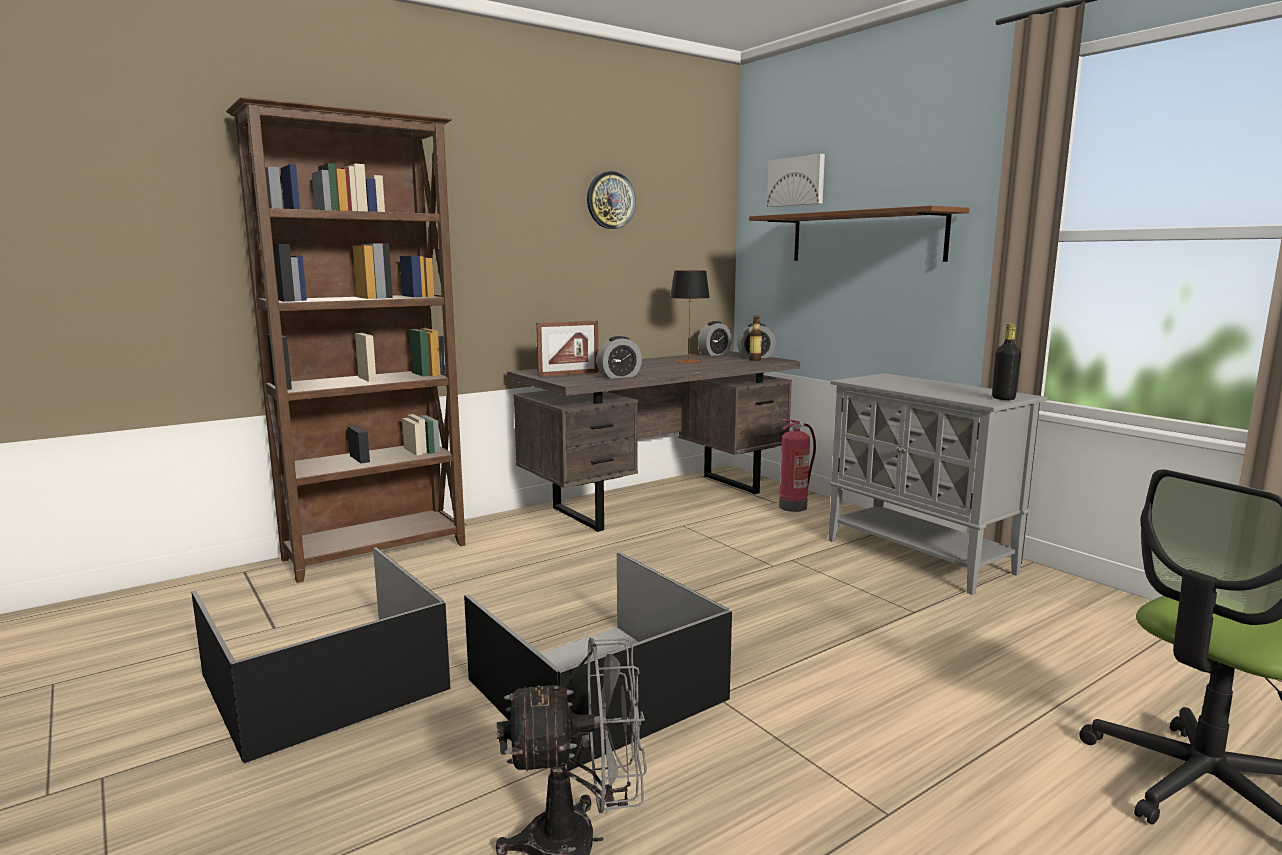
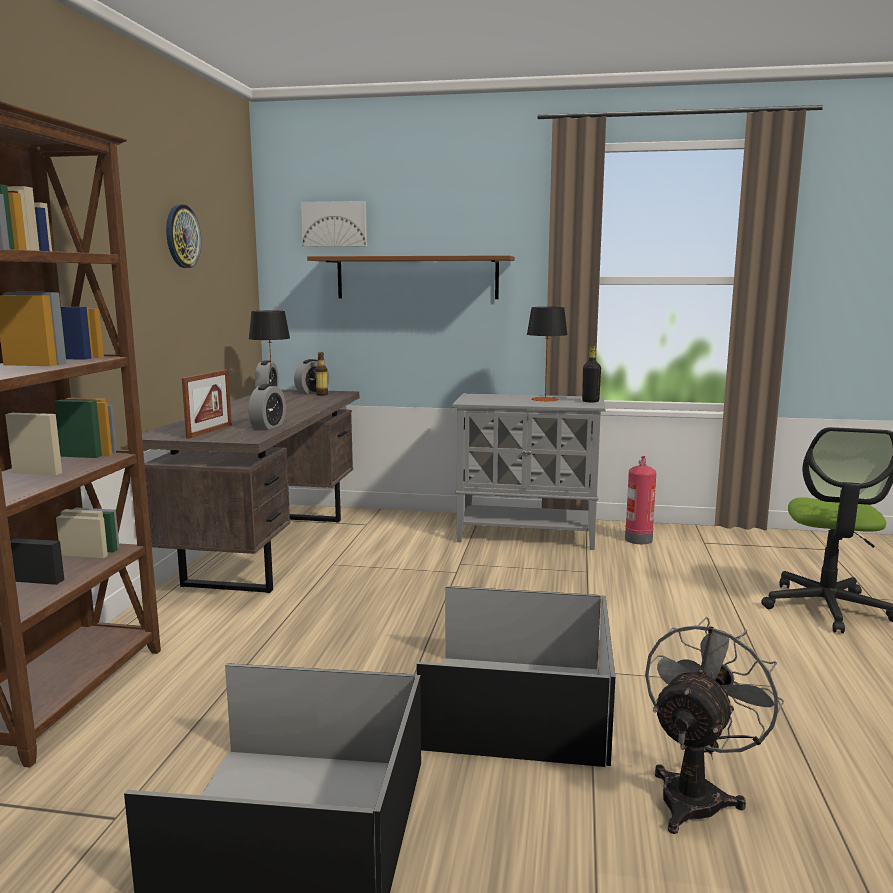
camera: 45 degrees left, 0 degrees up
(793, 506) = (386, 524): fire extinguisher -> fire extinguisher (638, 539)
(953, 389) = (545, 399): none -> table lamp

